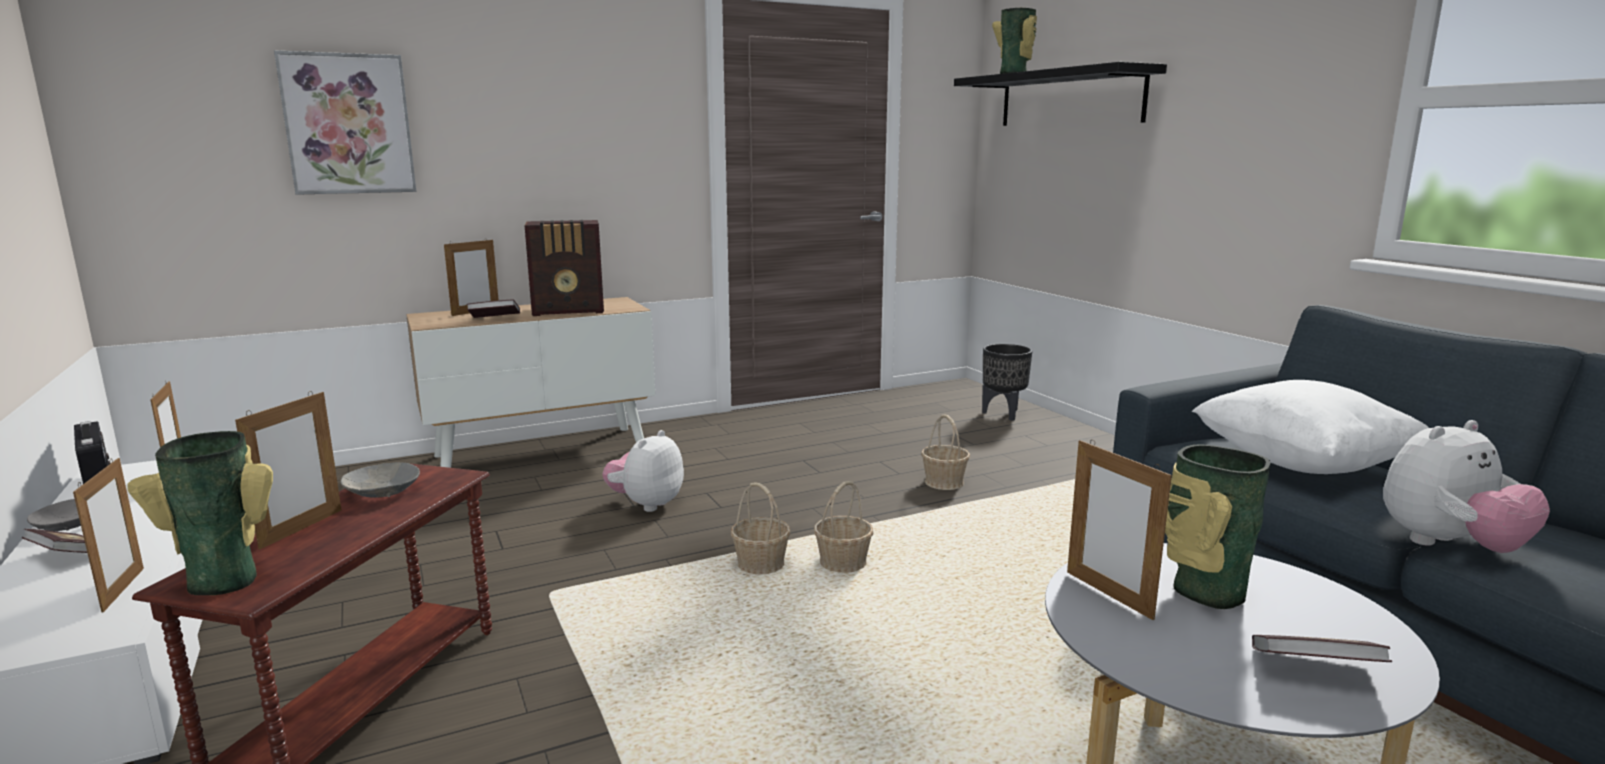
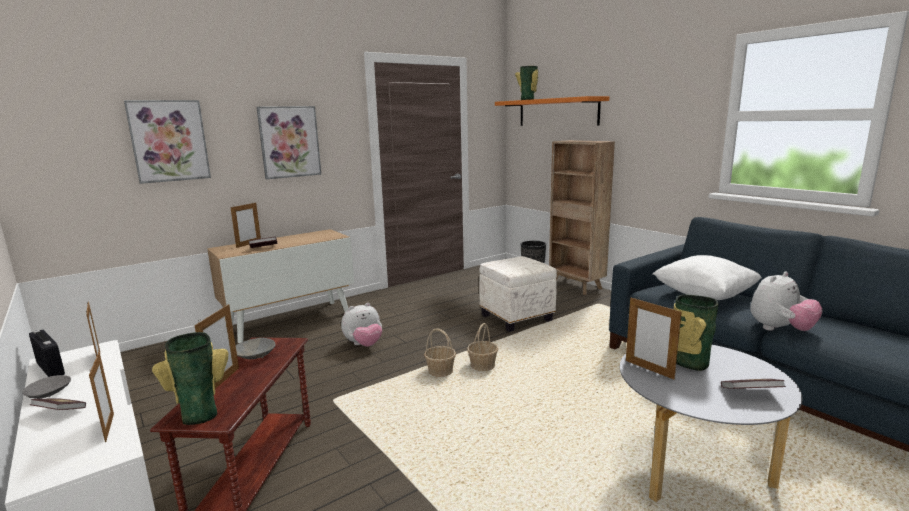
camera: 10 degrees left, 0 degrees up
(559, 136) = (289, 142): none -> picture
(570, 311) = (304, 240): radio -> none
(646, 504) = (364, 345): plush toy -> plush toy turned 135 degrees counterclockwise
(944, 482) = (517, 317): basket -> white ottoman
(1069, 98) = (557, 112): black shelf -> orange shelf
(1083, 436) = (576, 286): none -> brown bookcase

